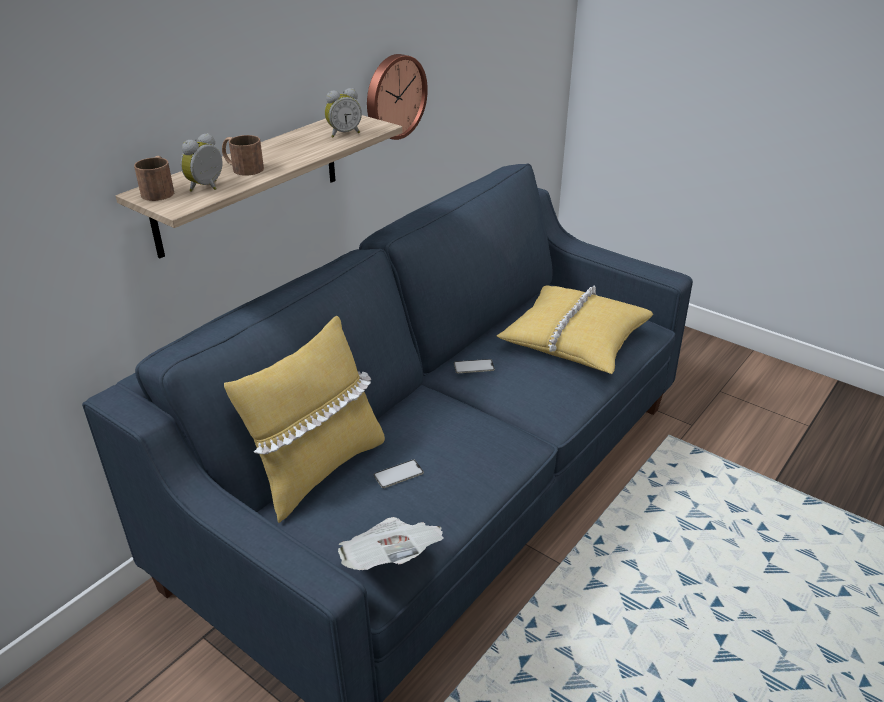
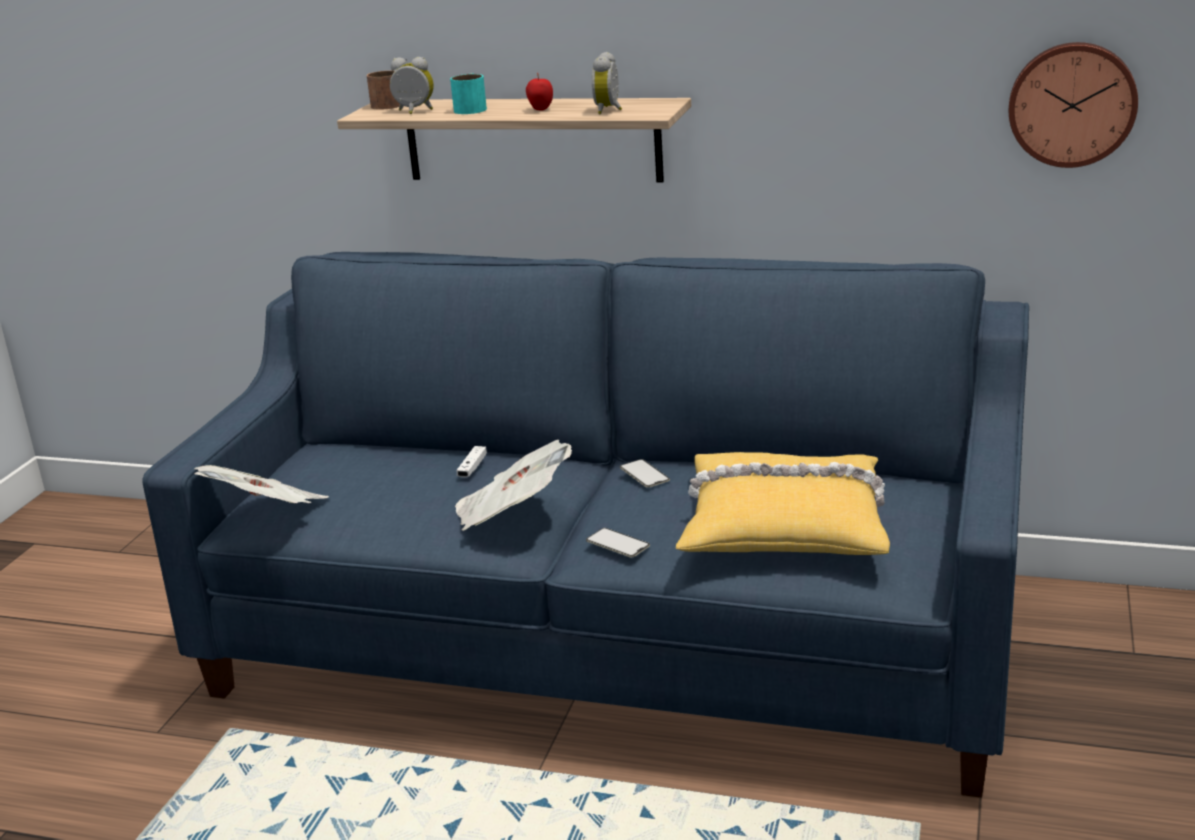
camera: 70 degrees right, 10 degrees down
(242, 168) = (472, 108): brown mug -> turquoise mug
(297, 149) = (541, 109): none -> apple
(317, 469) = (391, 448): yellow pillow -> none
(343, 133) = (609, 110): alarm clock -> alarm clock turned 60 degrees clockwise
(394, 96) = (786, 101): wall clock -> wall clock (1072, 104)
(398, 474) = (401, 484): phone -> phone (617, 543)
(401, 434) = (472, 468): none -> white game controller
(490, 431) = (512, 514): none -> newspaper

